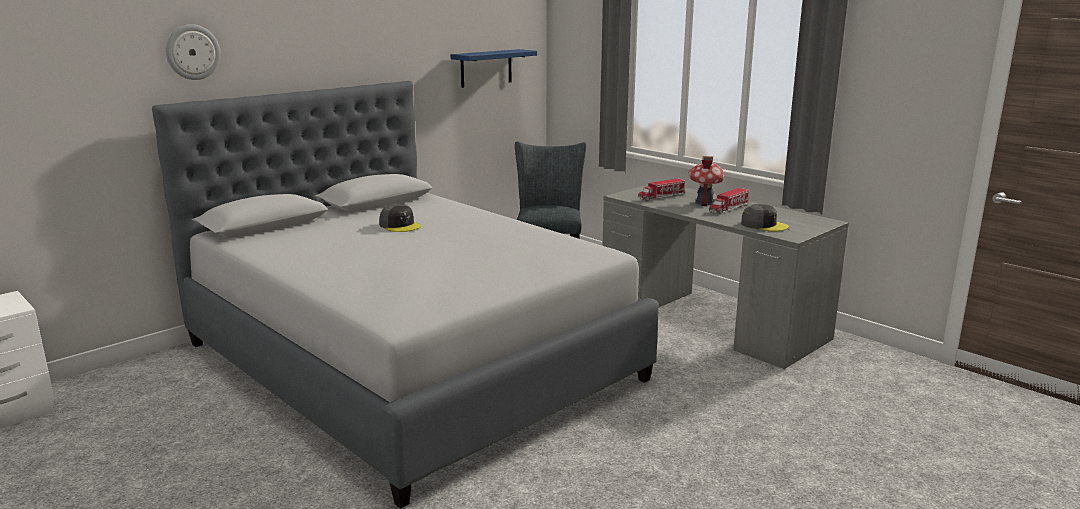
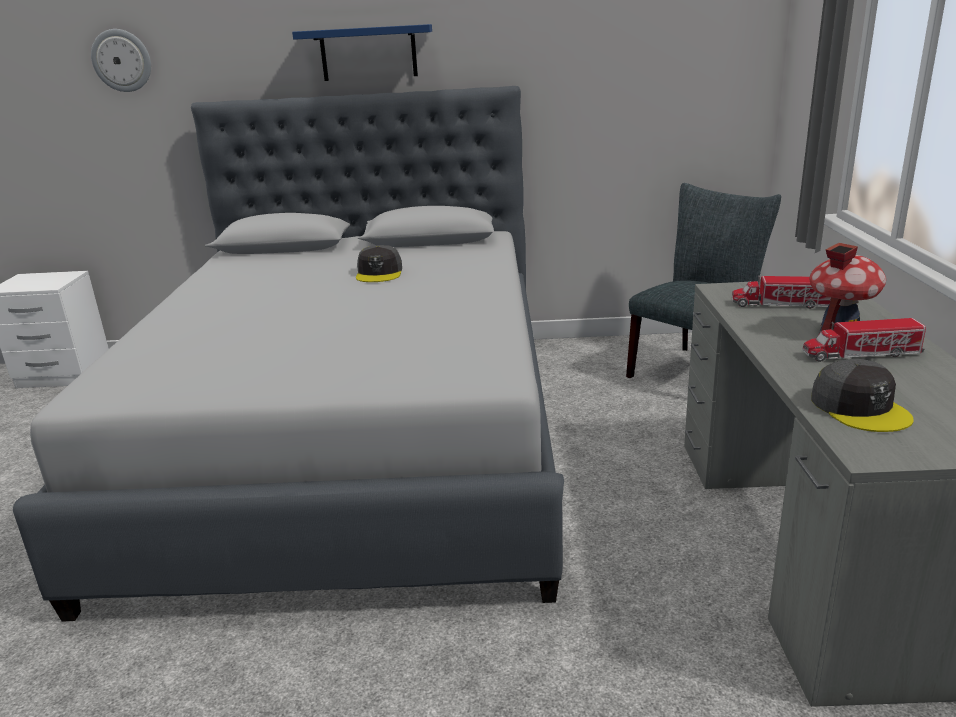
camera: 45 degrees right, 5 degrees up
(192, 52) = (241, 45): wall clock -> wall clock (122, 60)
(486, 68) = (660, 71): blue shelf -> blue shelf (368, 53)

